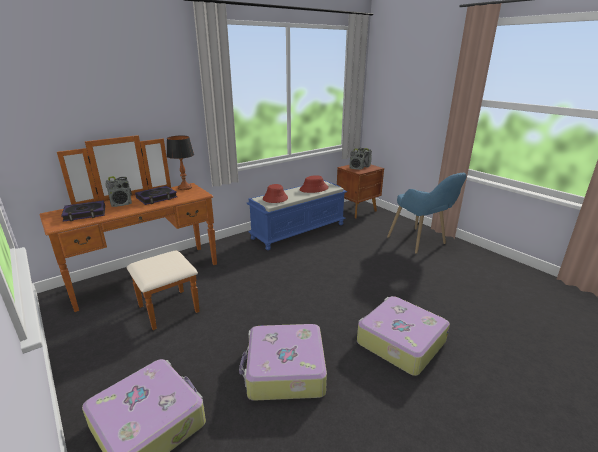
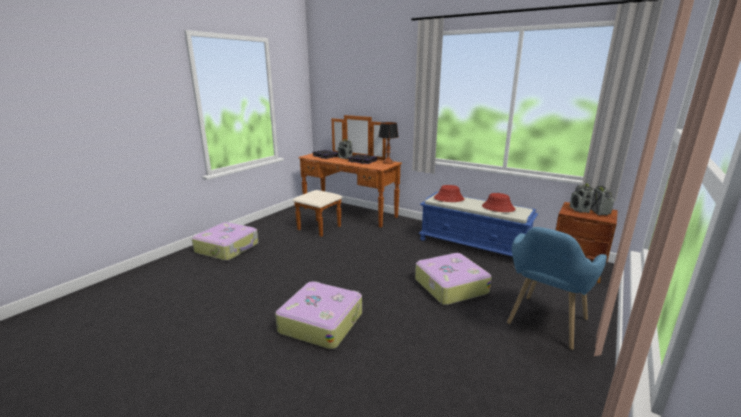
camera: 70 degrees right, 5 degrees down
(284, 370) = (273, 276): suitcase -> suitcase (450, 286)

